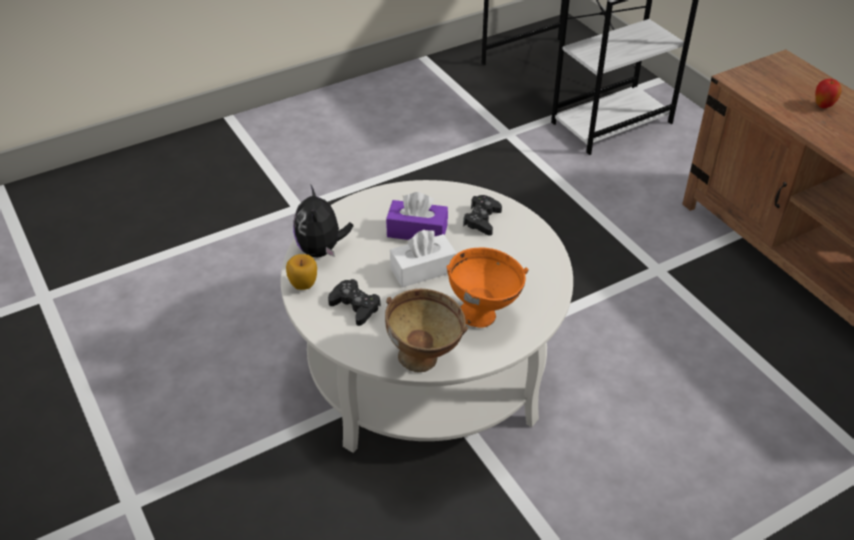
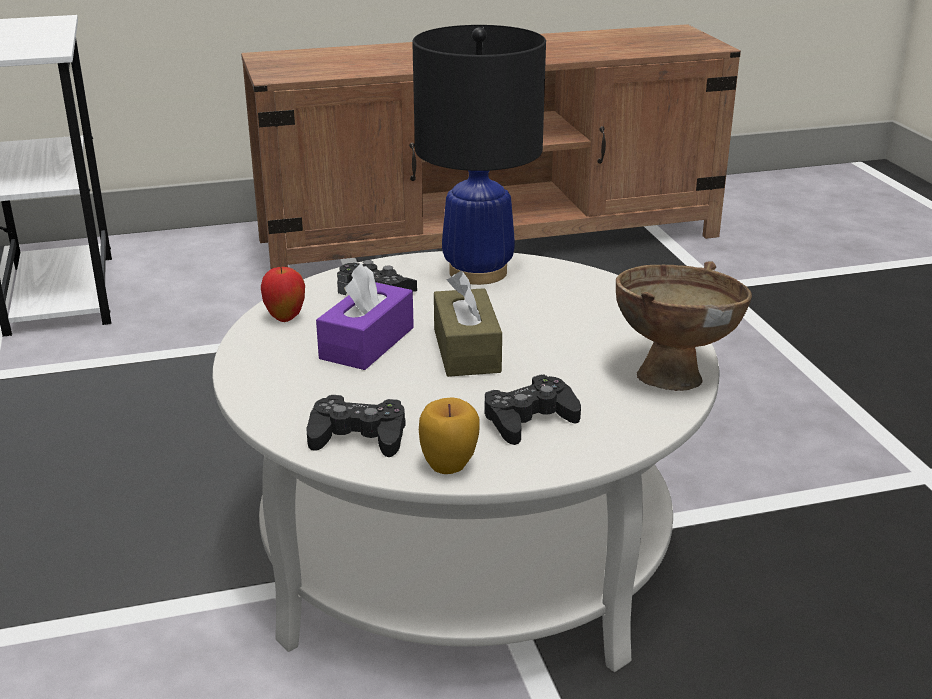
camera: 75 degrees left, 15 degrees down
(322, 250) = (358, 436): plush toy -> black game controller
(423, 270) = (466, 350): white tissue box -> brown tissue box
(485, 314) = (589, 318): orange bowl -> none
(530, 256) = (478, 272): none -> black table lamp
(823, 106) = (367, 58): apple -> apple (285, 318)

